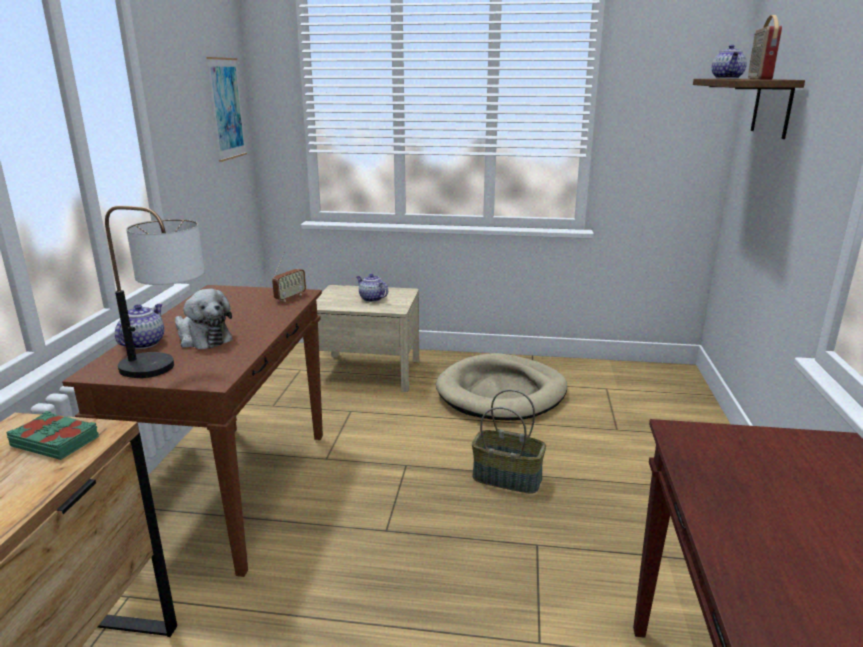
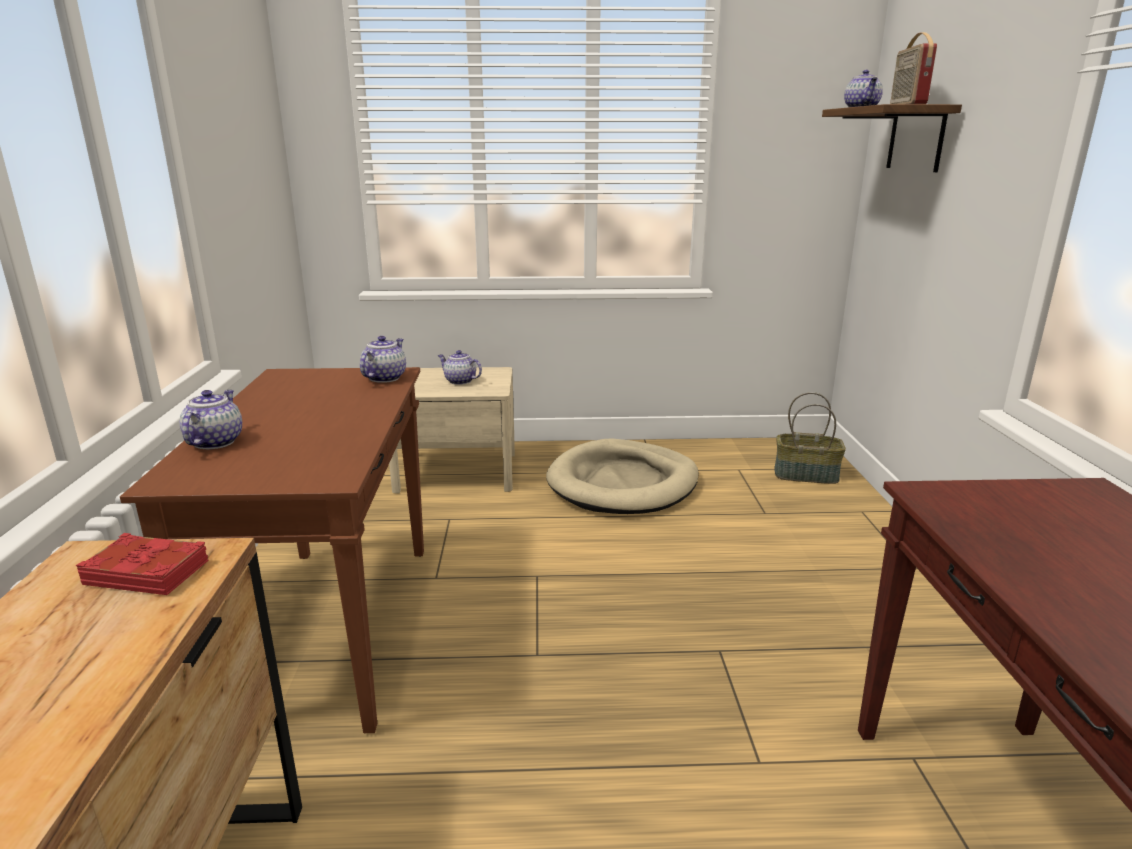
camera: 10 degrees left, 0 degrees up
(56, 441) = (148, 572): green book -> red book
(169, 370) = (267, 472): table lamp -> none
(202, 338) = (293, 431): plush toy -> none
(227, 109) = (263, 147): picture -> none
(290, 297) = (385, 378): radio -> teapot
(508, 478) = (661, 578): basket -> basket (806, 475)

